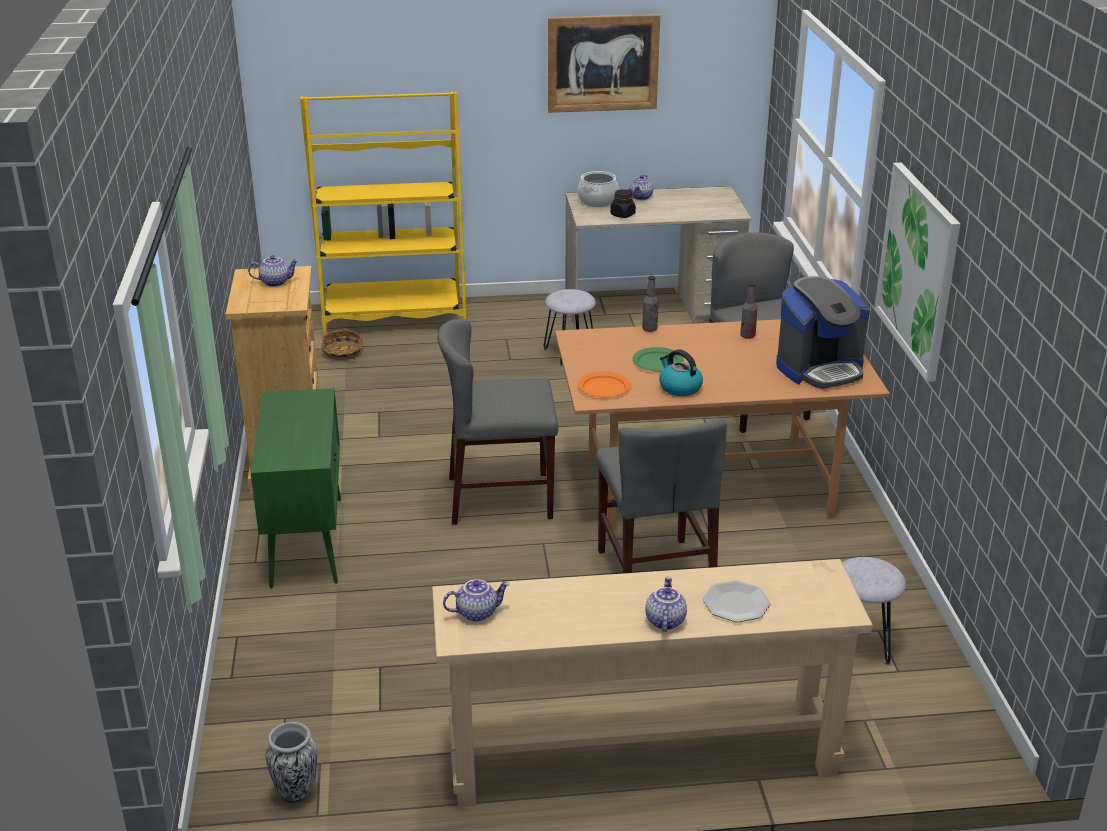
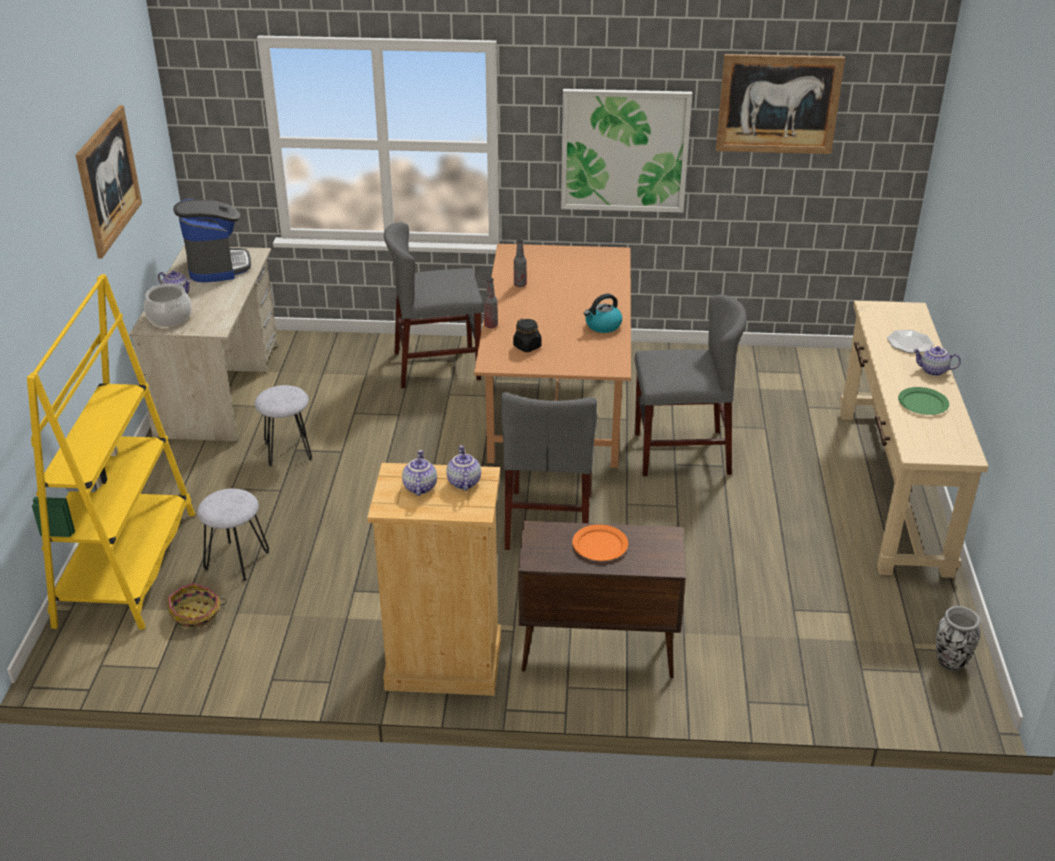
camera: 80 degrees left, 5 degrees up
(307, 541) = (596, 651): green cabinet -> brown cabinet
(477, 612) = (934, 444): teapot -> teapot (463, 482)
(603, 387) = (593, 359): orange plate -> orange plate (600, 545)
(622, 215) = (217, 308): black jar -> black jar (527, 346)
(658, 362) = (555, 329): green plate -> green plate (923, 403)
(820, 369) = (586, 265): coffee machine -> coffee machine (217, 266)
(860, 643) = (770, 380): grey stool -> grey stool (236, 560)
(1006, 288) = (778, 104): none -> picture

